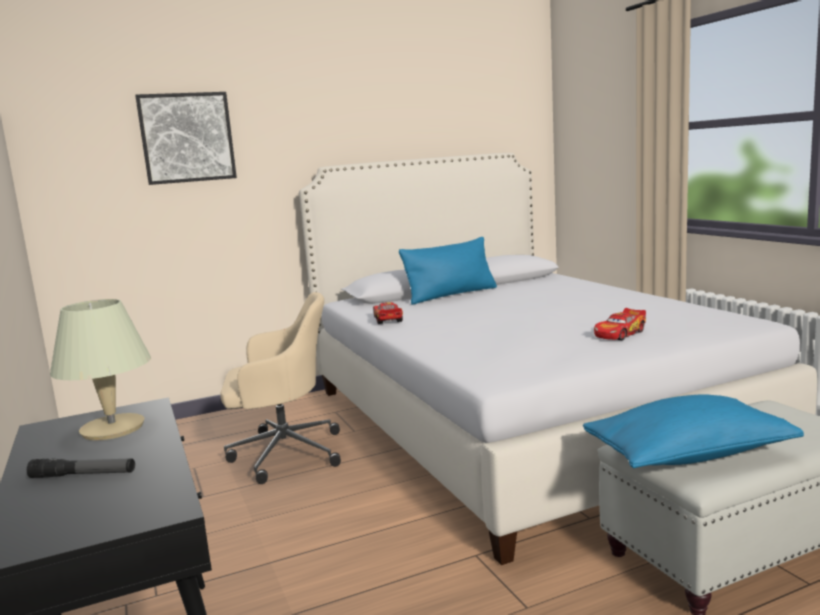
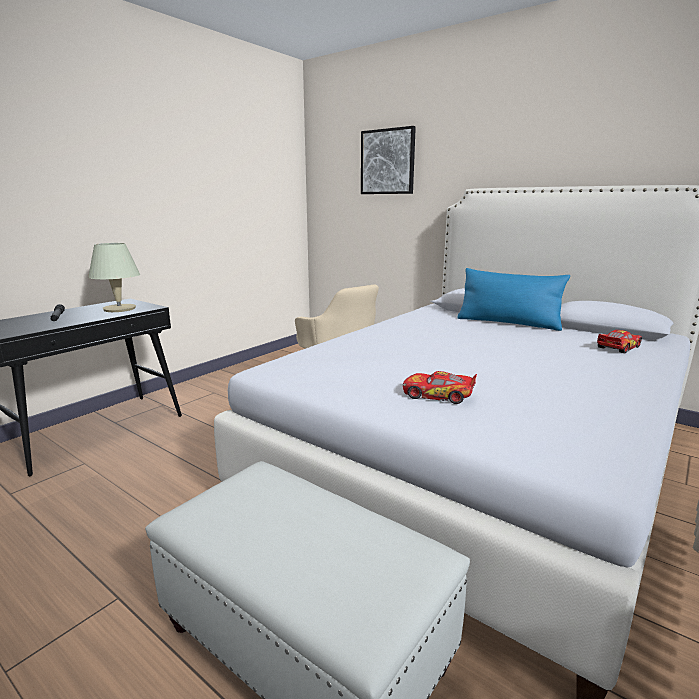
camera: 60 degrees right, 5 degrees up
(387, 319) = (403, 320): toy car -> toy car (617, 347)
(688, 455) = (240, 504): blue pillow -> none

